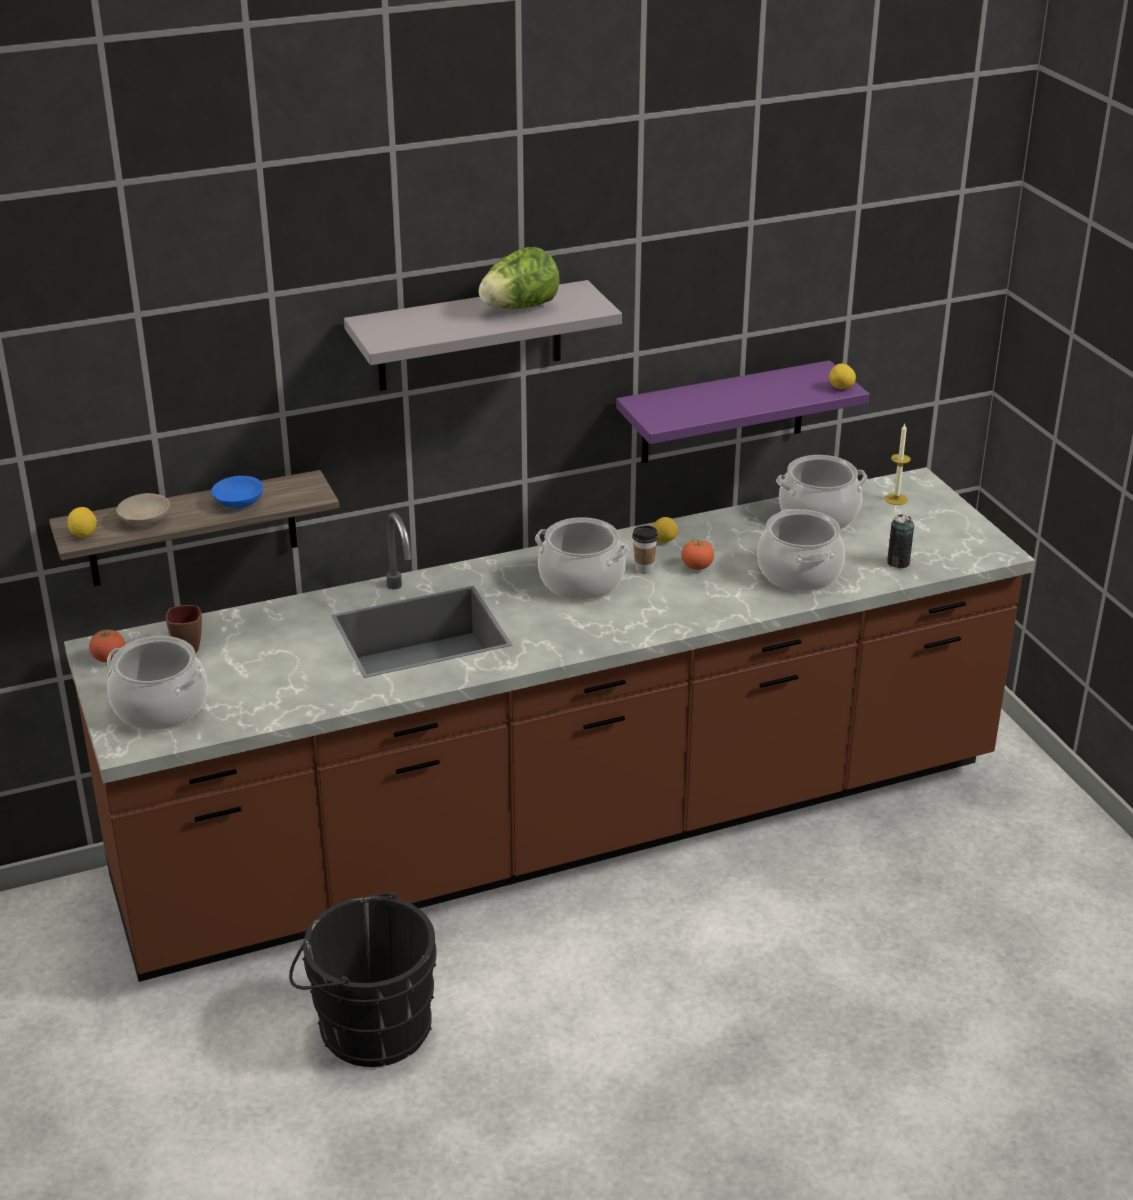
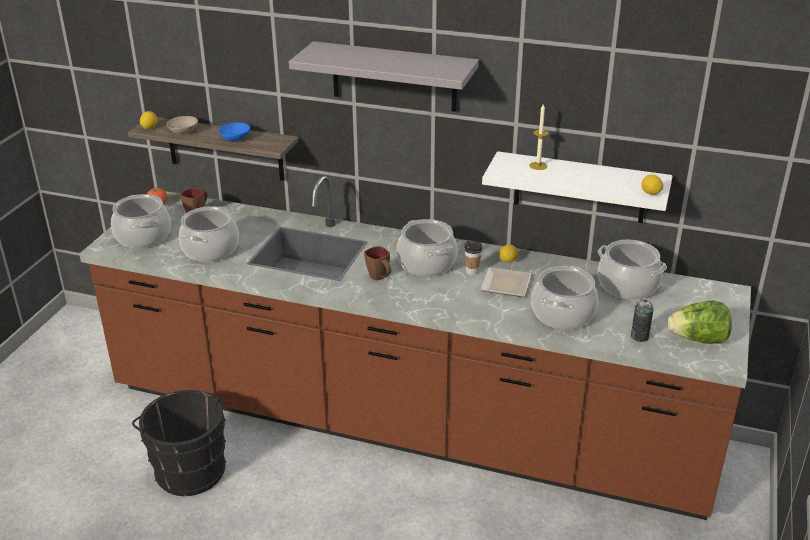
camera: 40 degrees right, 0 degrees up
(288, 682) = (211, 250): none -> cooking pot
(519, 308) = (409, 62): lettuce -> lettuce (698, 339)
(554, 621) = (380, 278): none -> brown mug
(697, 567) = (504, 284): tomato -> plate
(723, 413) = (580, 188): purple shelf -> white shelf
(896, 499) = (697, 297): candle -> candle (538, 166)

